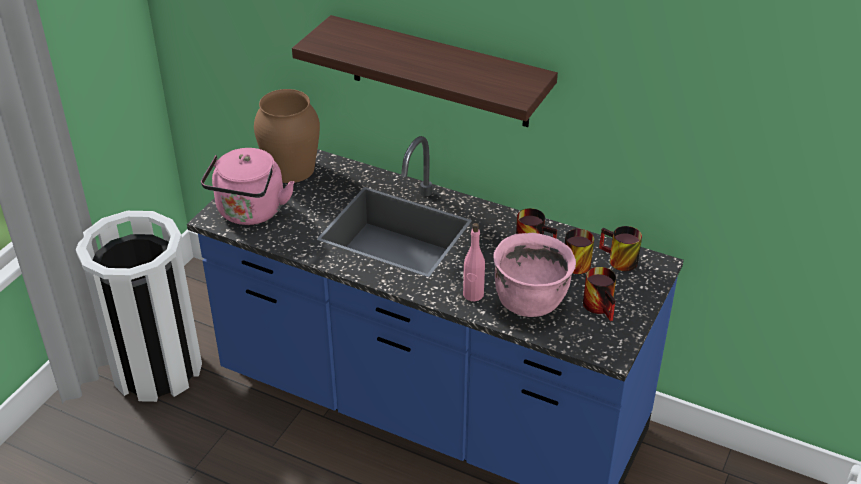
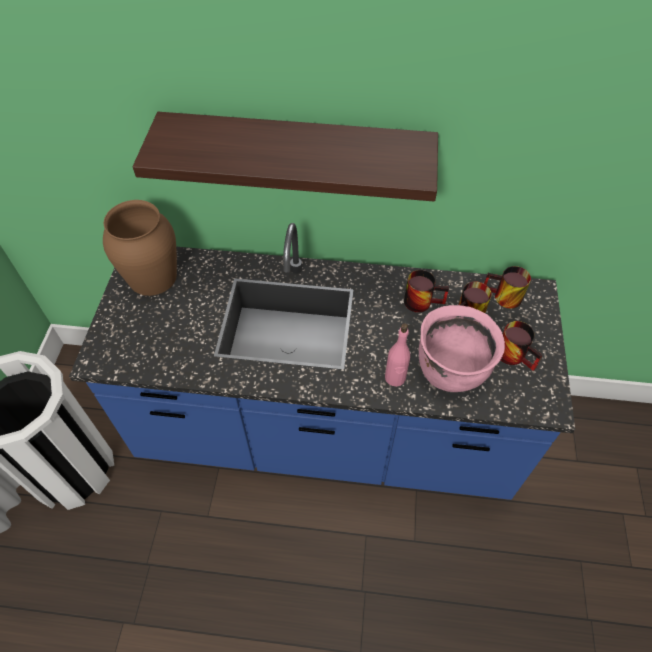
camera: 20 degrees left, 15 degrees up
(250, 213) = (132, 343): pink kettle -> none

